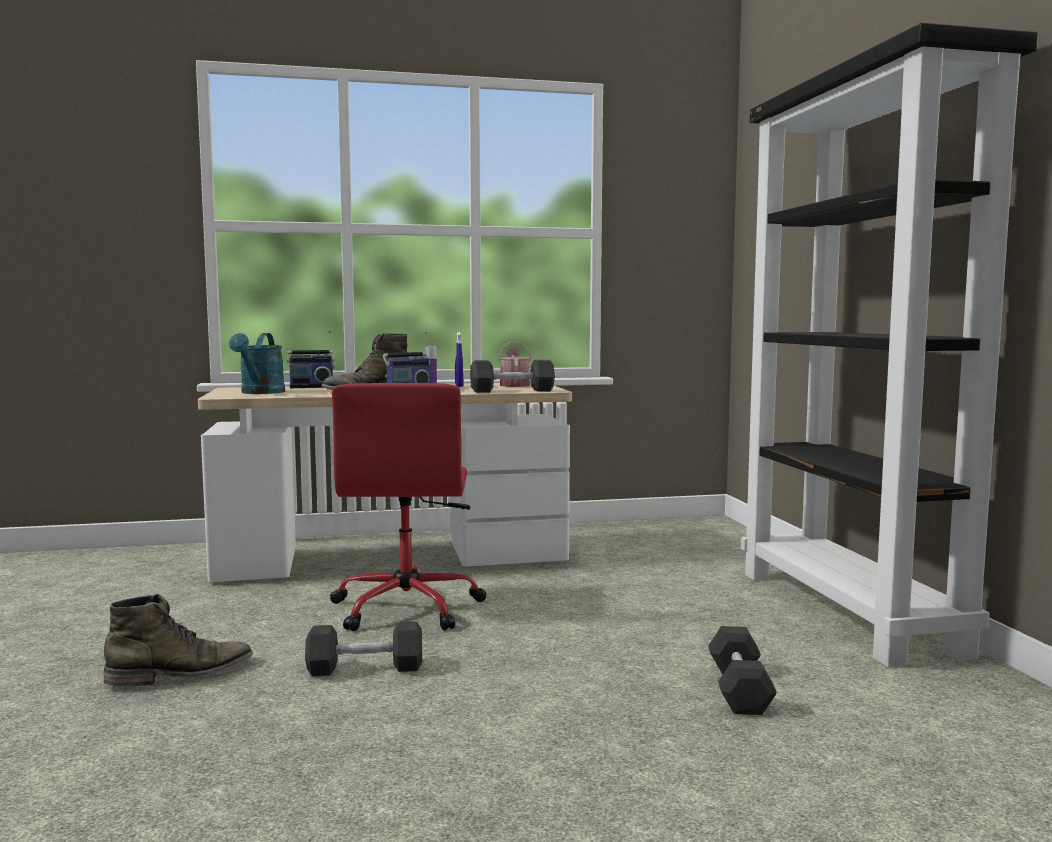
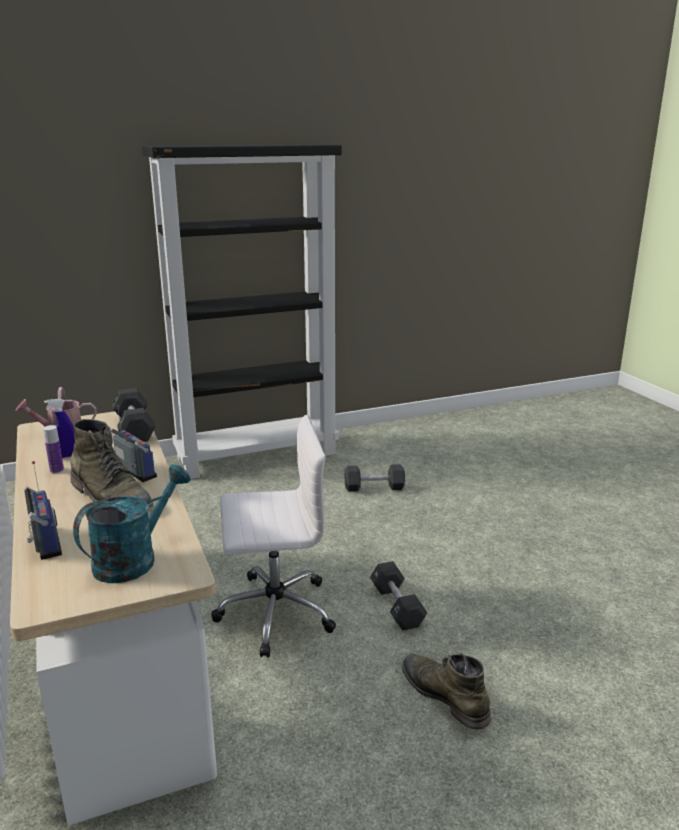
camera: 100 degrees left, 15 degrees up
(260, 393) = (134, 559): turquoise watering can -> turquoise watering can turned 45 degrees counterclockwise
(407, 607) = (273, 612): red office chair -> white office chair

